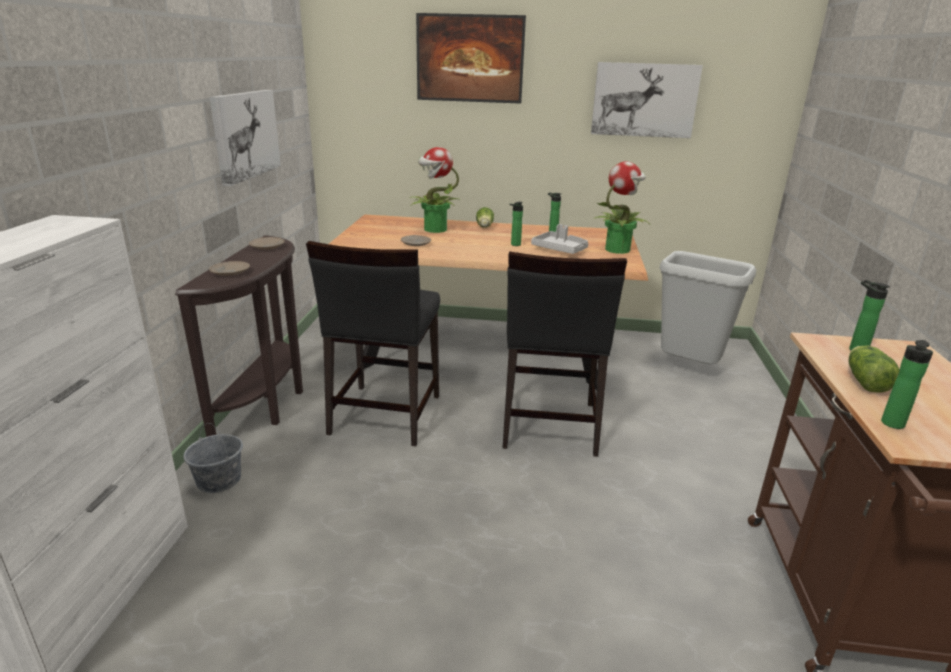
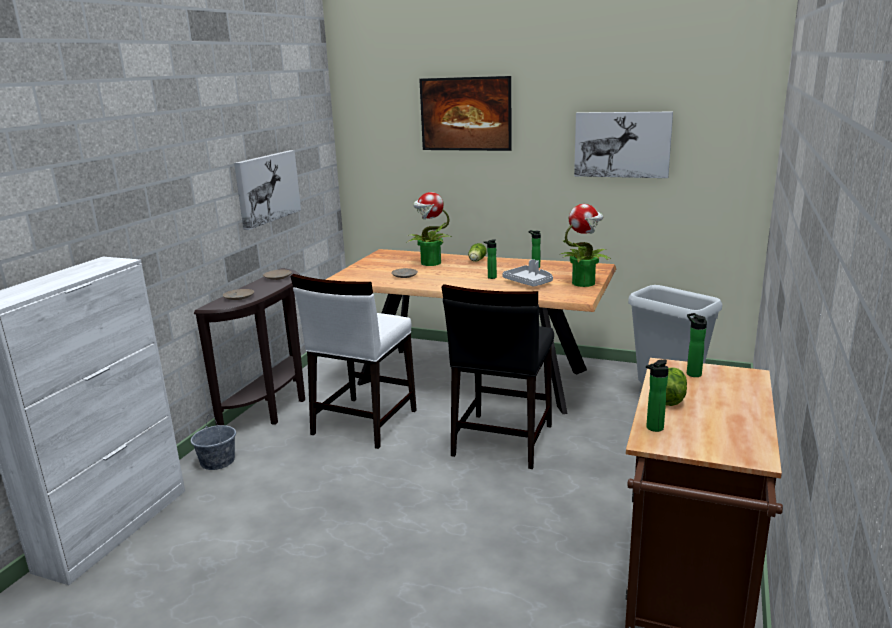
camera: 15 degrees right, 5 degrees down
(384, 415) = (363, 422): black chair -> white chair

